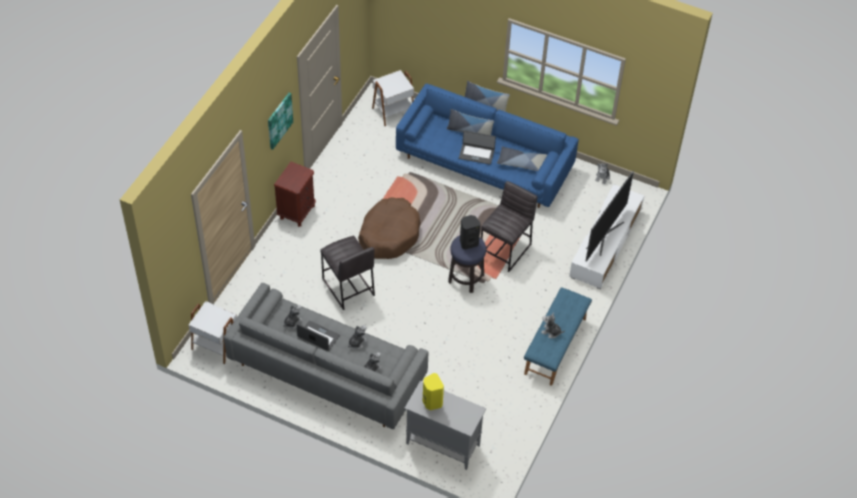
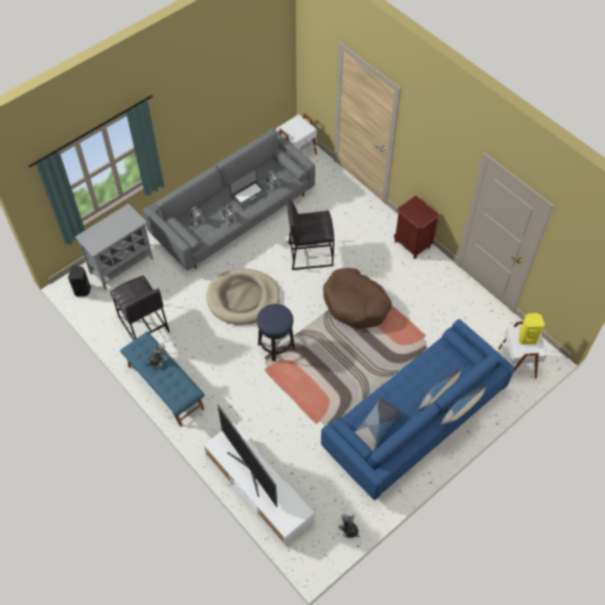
camera: 115 degrees right, 5 degrees up
(279, 120) = (442, 162): picture -> none
(428, 323) = (243, 298): none -> beige dog bed
(431, 402) = (121, 222): yellow speaker -> yellow speaker (527, 338)
(468, 242) = (278, 318): black speaker -> black speaker (83, 290)
(476, 154) = (405, 388): laptop -> none
(506, 250) = (293, 392): grey stool -> grey stool (143, 325)

